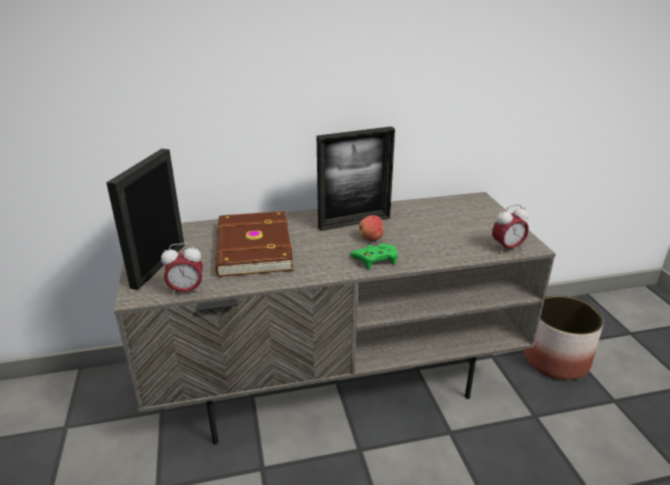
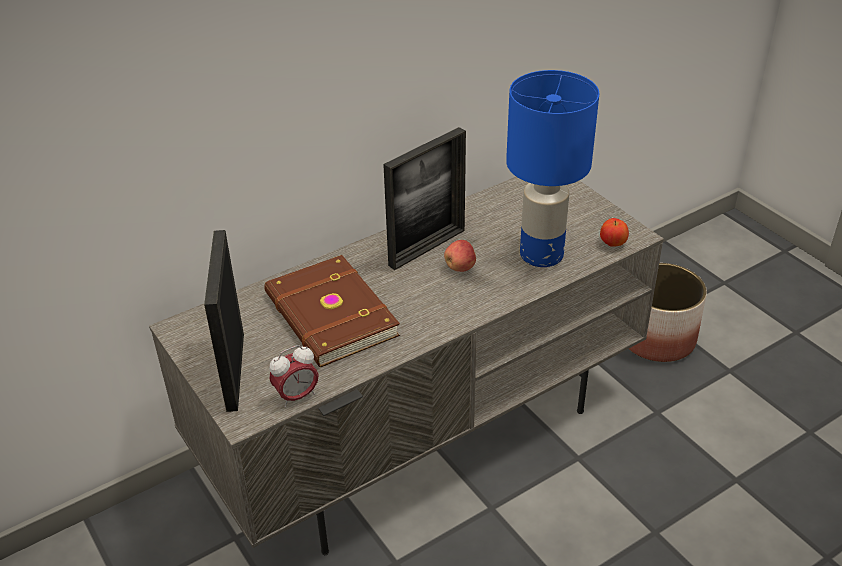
camera: 20 degrees left, 10 degrees up
(376, 259) = (482, 296): green game controller -> none
(443, 243) = (542, 254): none -> blue table lamp
(507, 248) = (613, 244): alarm clock -> apple

